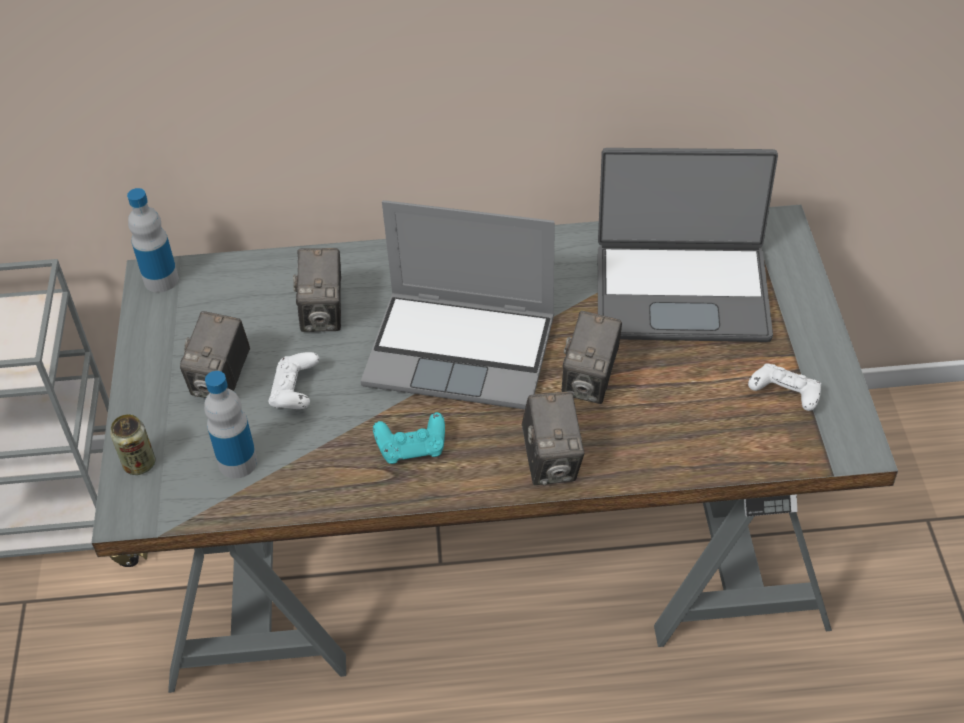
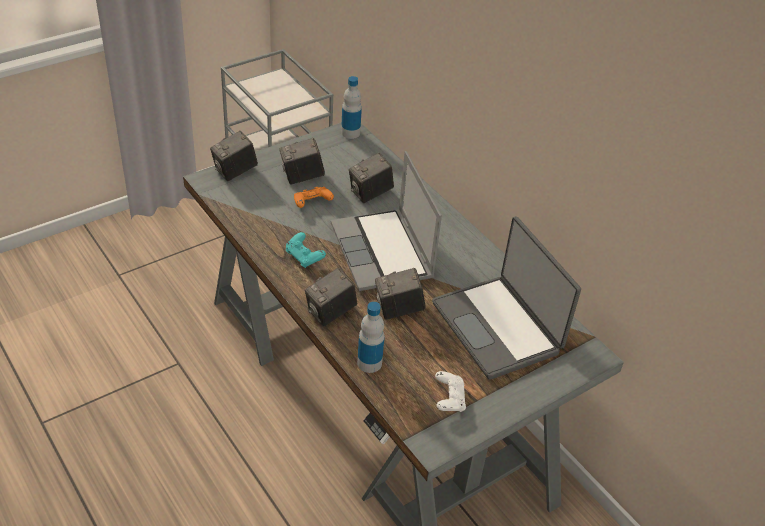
camera: 55 degrees right, 5 degrees down
(139, 464) = (235, 172): can -> camera
(238, 462) = (256, 202): bottle -> bottle (369, 363)
(295, 393) = (312, 204): white game controller -> orange game controller

